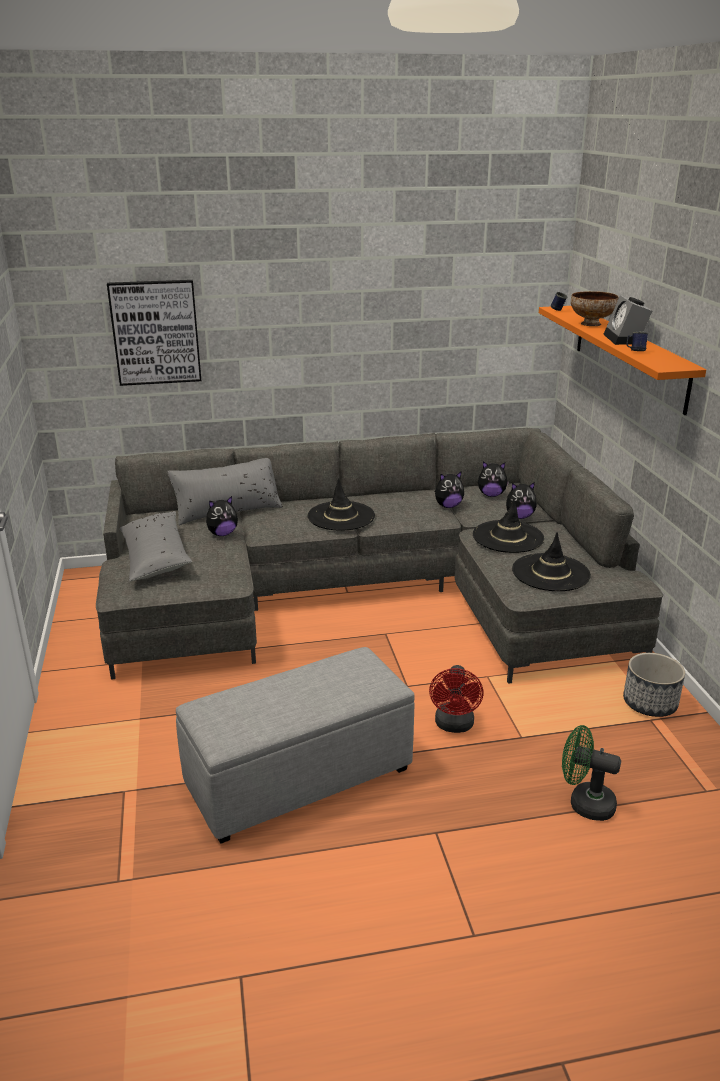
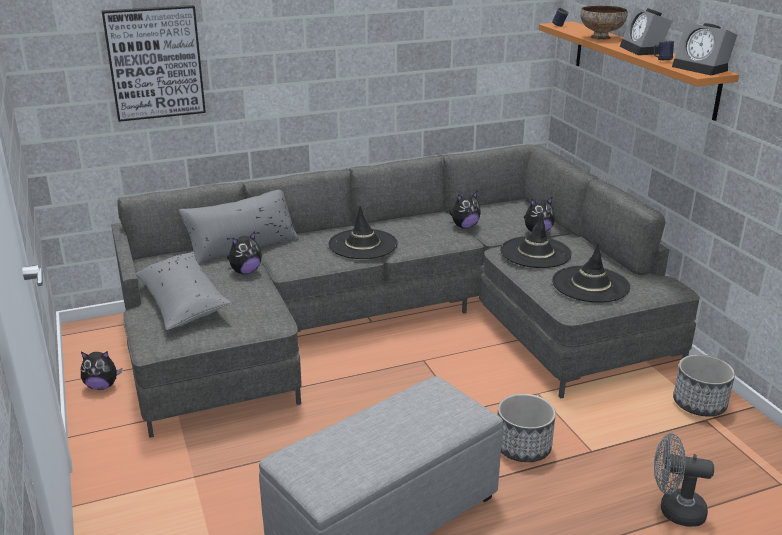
camera: 10 degrees left, 0 degrees up
(454, 726) = (523, 447): red fan -> planter
(491, 495) = (503, 213): plush toy -> plush toy (102, 386)
(584, 803) = (674, 510): green fan -> grey fan
(671, 362) = (702, 68): none -> alarm clock

